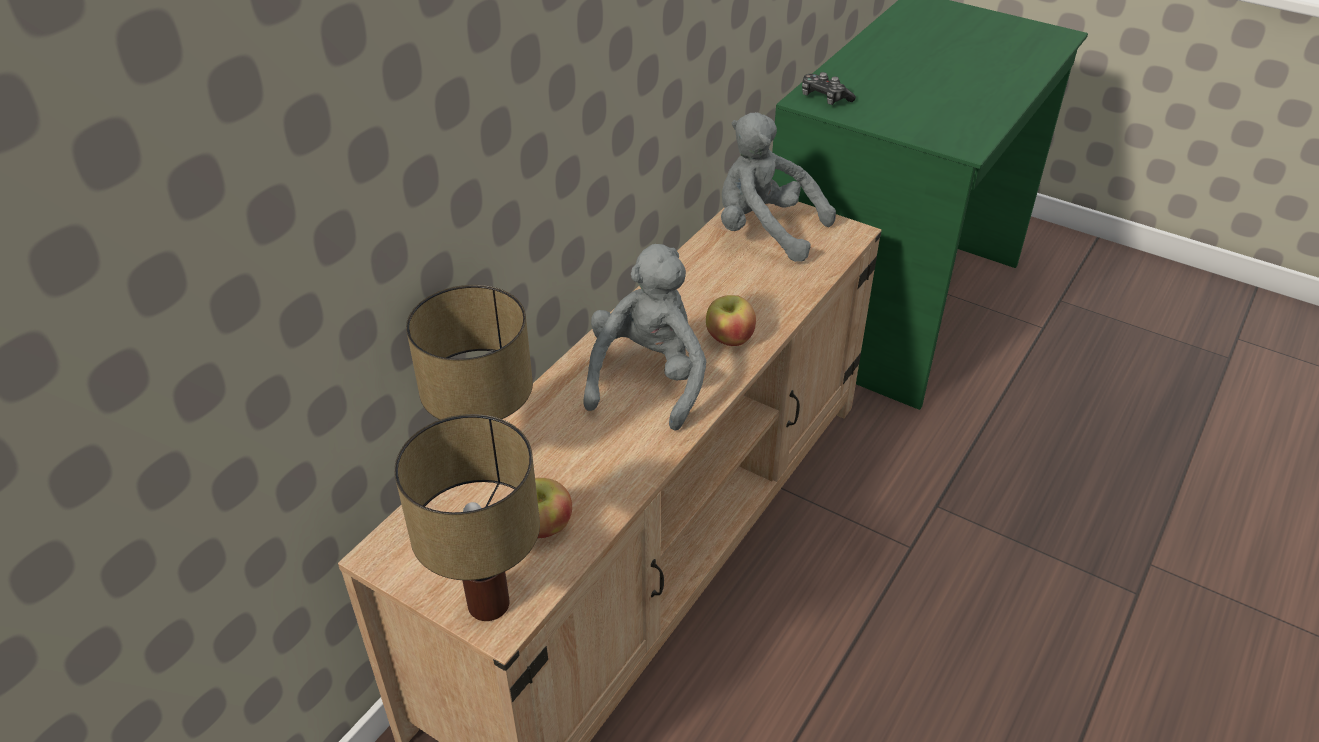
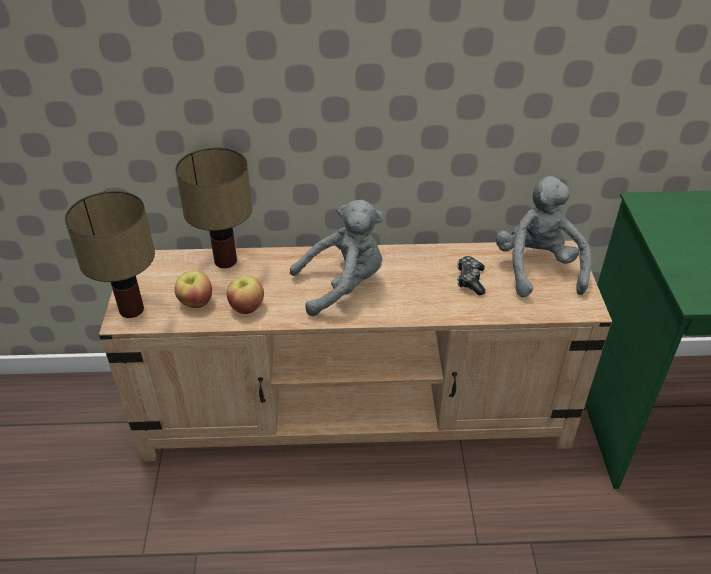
camera: 55 degrees right, 0 degrees up
(729, 339) = (412, 301): apple -> apple (246, 307)
(824, 98) = (659, 208): game controller -> game controller (470, 280)

